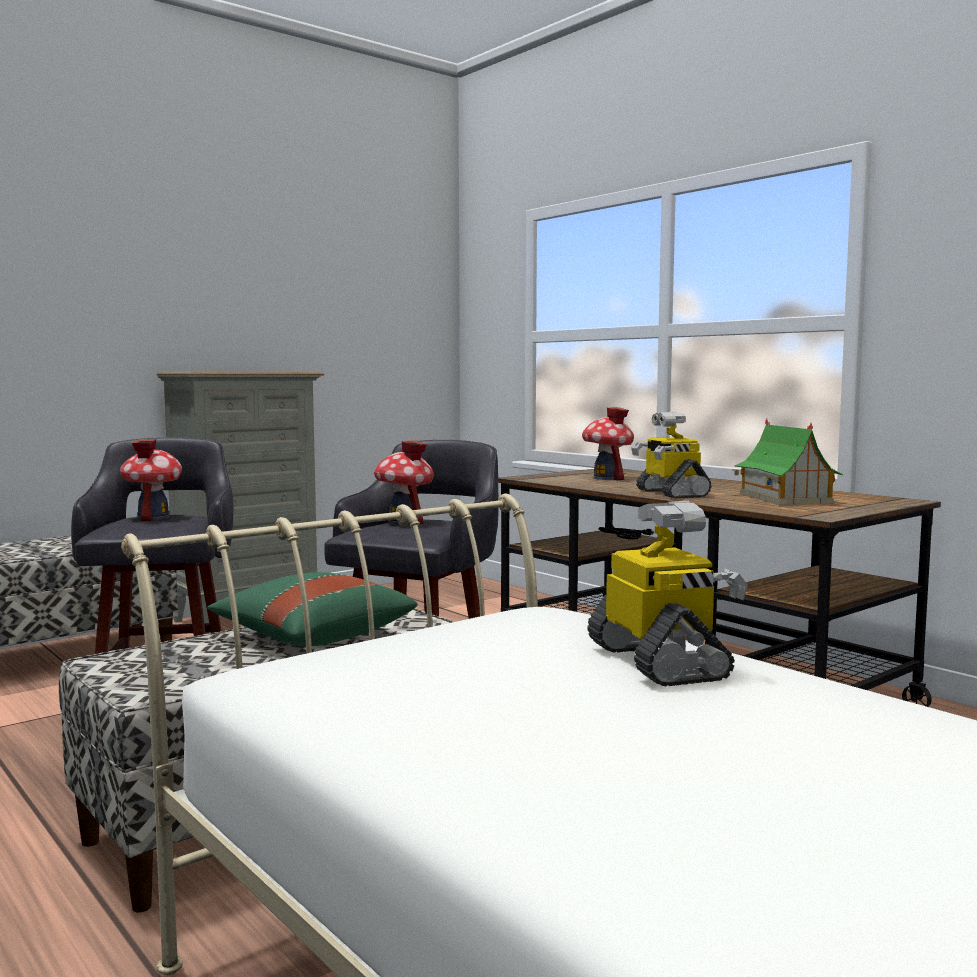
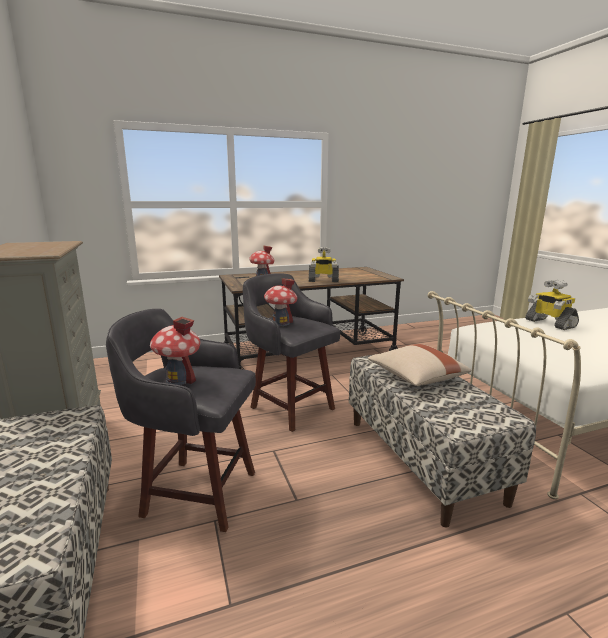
camera: 70 degrees left, 10 degrees up
(313, 637) = (416, 378): green pillow -> beige pillow
(660, 662) = (549, 323): toy robot -> toy robot turned 120 degrees counterclockwise
(784, 498) = (348, 274): toy house -> none

